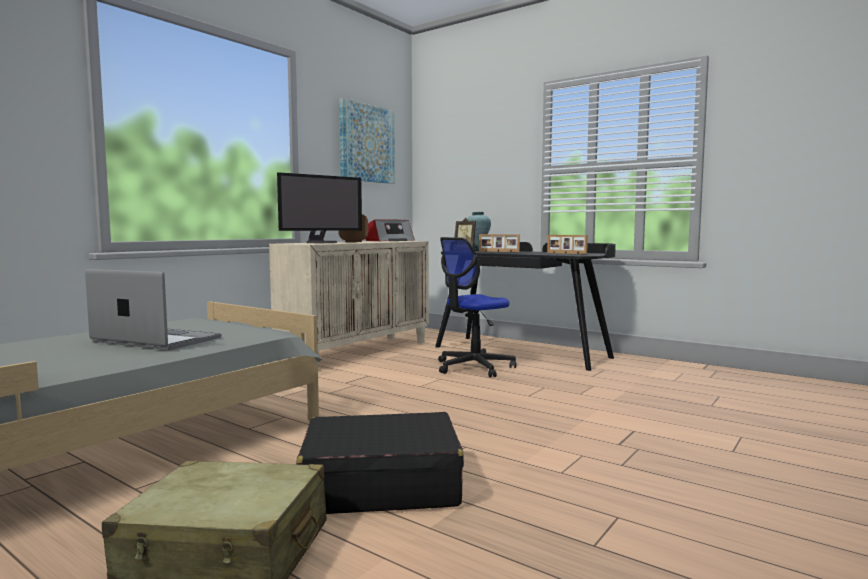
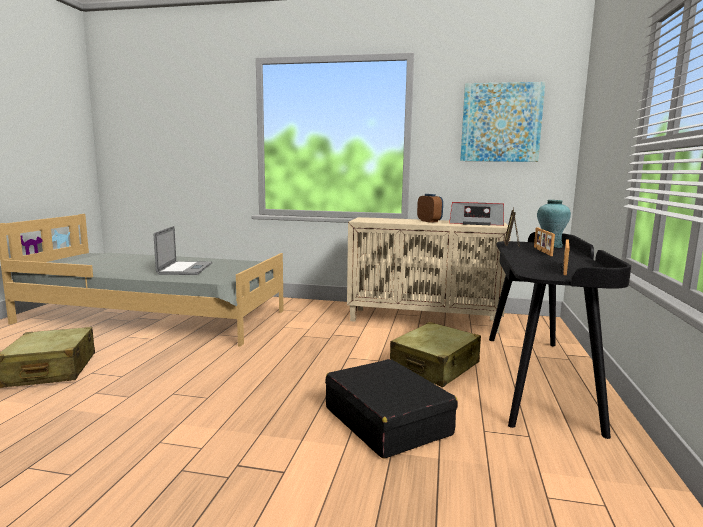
camera: 65 degrees right, 5 degrees up
(321, 242) = (389, 220): monitor -> none
(380, 484) = (132, 384): black suitcase -> black suitcase (387, 421)
(473, 367) = (435, 366): office chair -> beige suitcase

